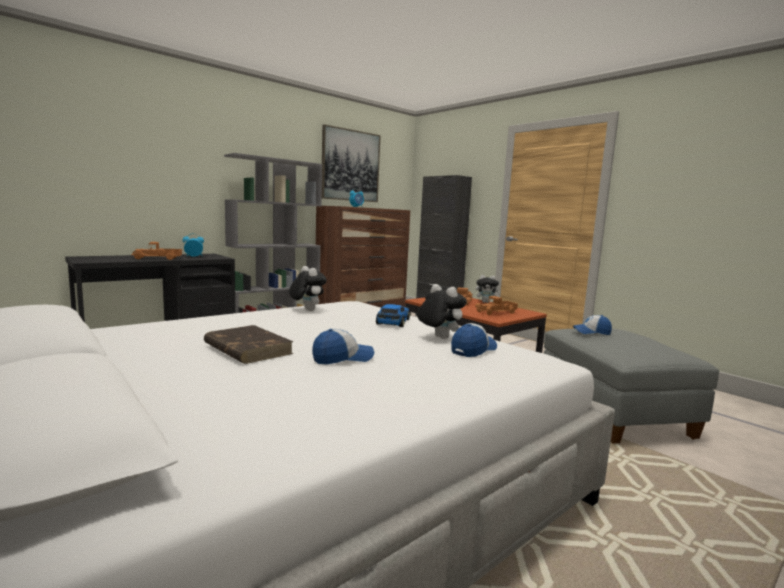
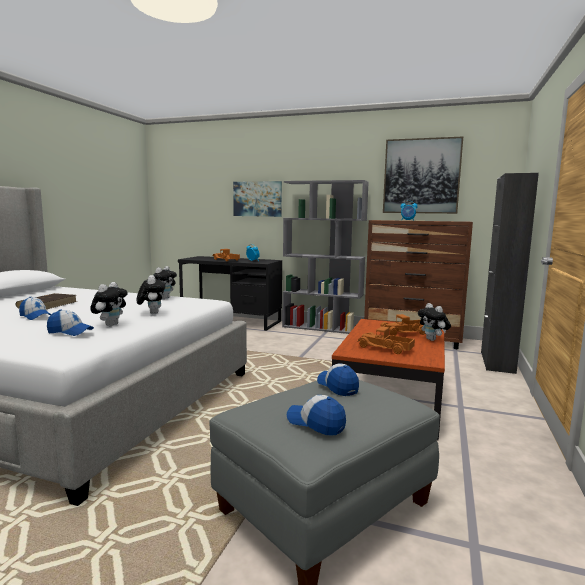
camera: 60 degrees right, 0 degrees up
(173, 171) = (257, 199): none -> picture
(393, 322) = (152, 313): toy car -> plush toy
(658, 346) = (316, 423): none -> cap

